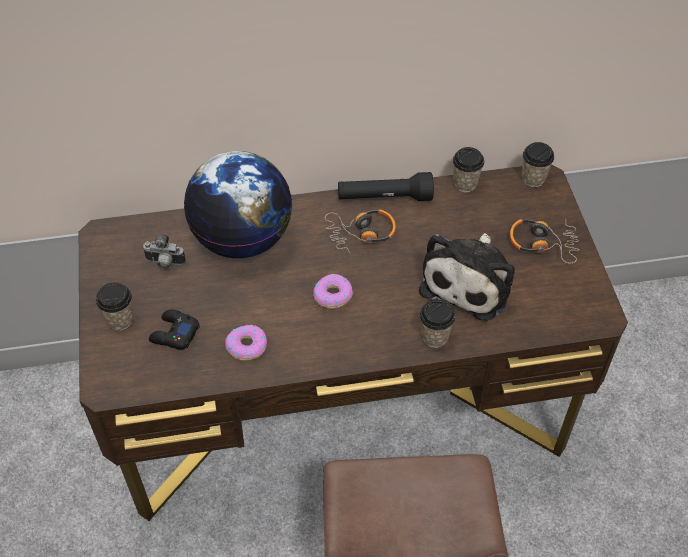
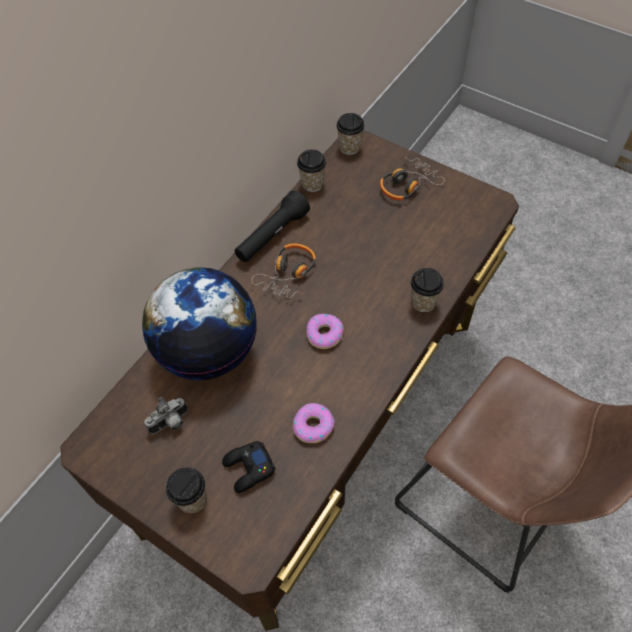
camera: 45 degrees left, 5 degrees up
(470, 281) = (397, 246): plush toy -> none

